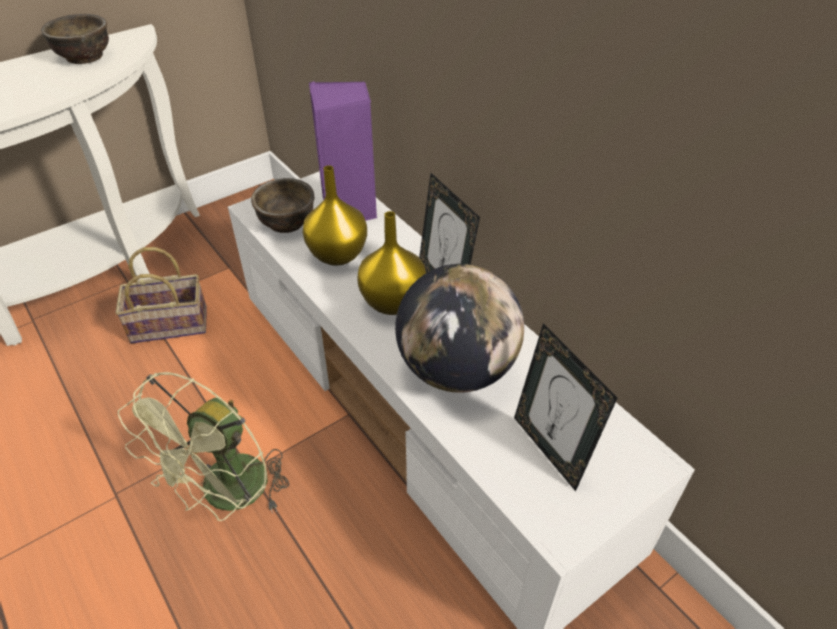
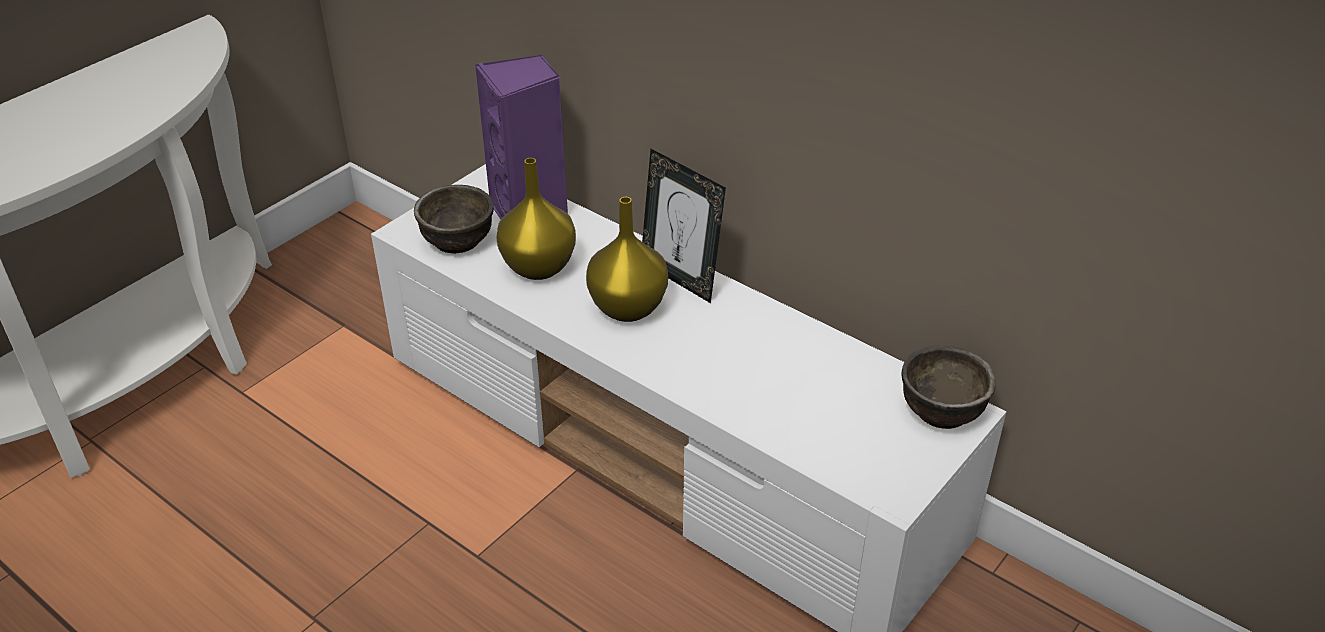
camera: 15 degrees left, 5 degrees down
(84, 57) = (147, 69): brown bowl -> brown bowl (941, 411)
(171, 323) = (295, 408): basket -> none
(228, 496) = (461, 590): green fan -> none
(457, 369) = (729, 364): globe -> none
(550, 449) = (856, 421): picture frame -> none

